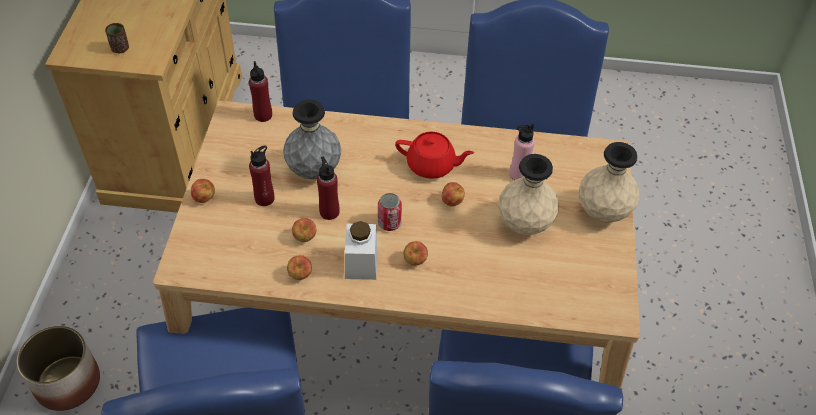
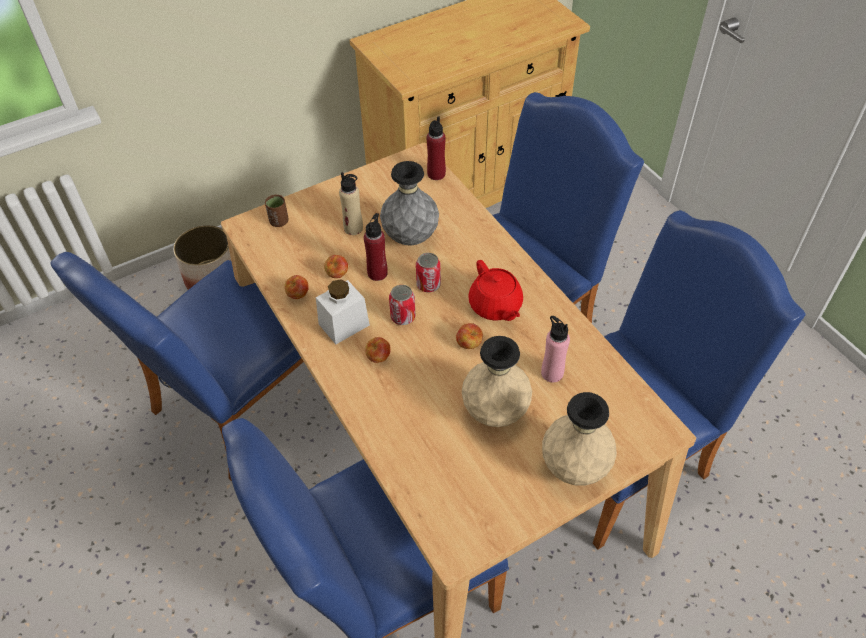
camera: 55 degrees right, 0 degrees up
(120, 49) = (403, 60): brown cup -> brown cup (279, 221)
(204, 198) = (321, 196): apple -> none
(264, 198) = (353, 228): red bottle -> beige bottle
(373, 189) = (428, 285): none -> can

